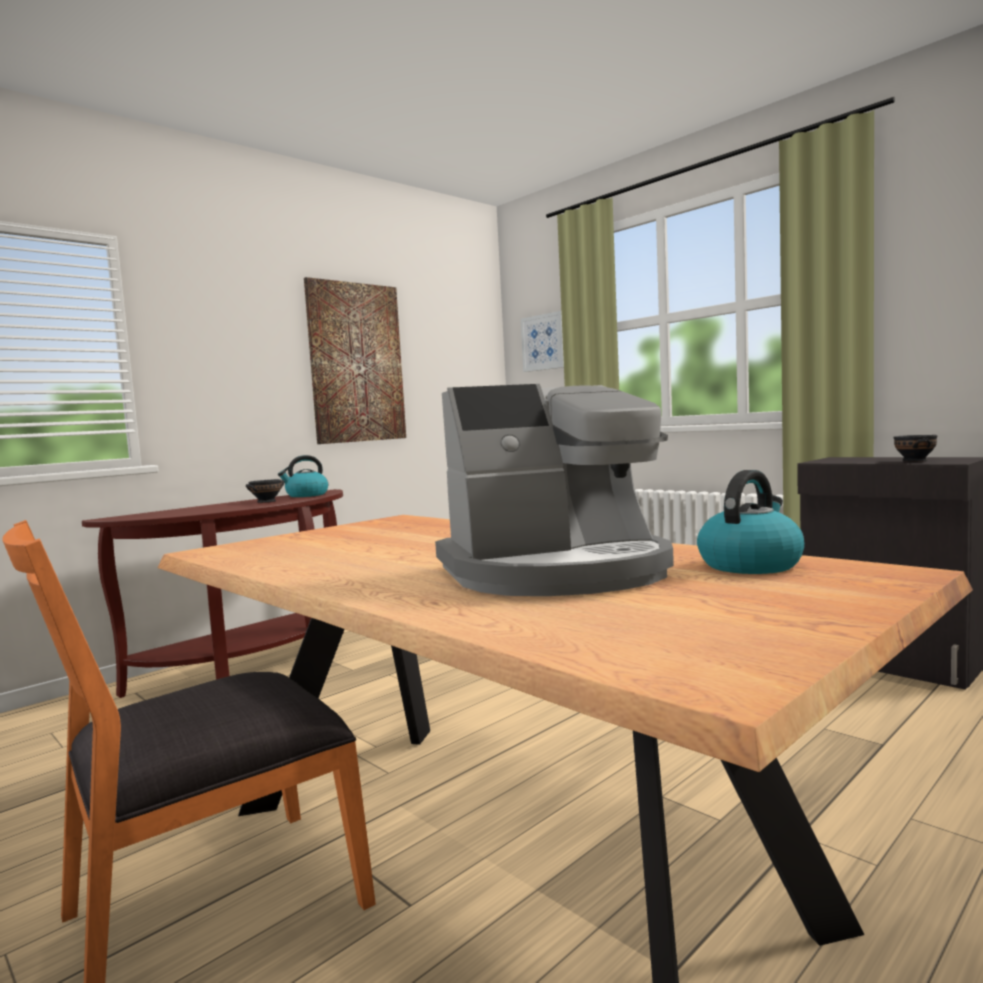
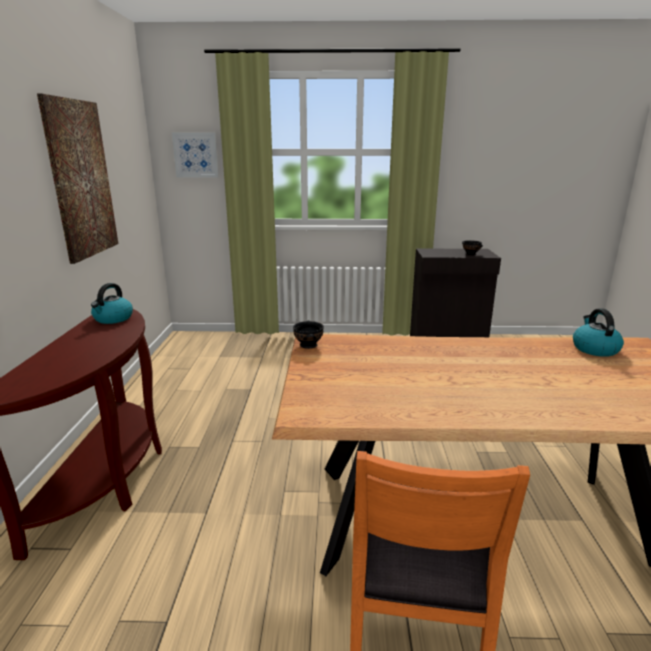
camera: 45 degrees left, 15 degrees up
(267, 501) = (104, 335): black bowl -> black bowl (309, 345)
(557, 571) = (553, 373): coffee machine -> none

